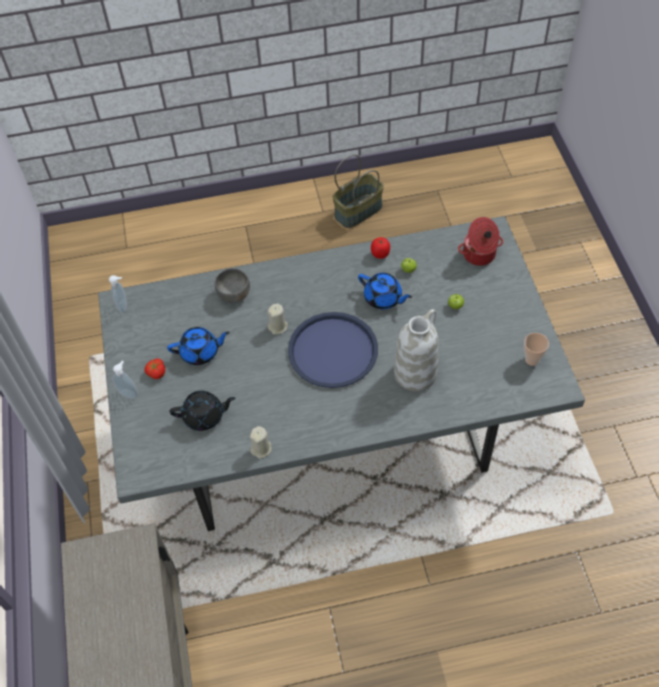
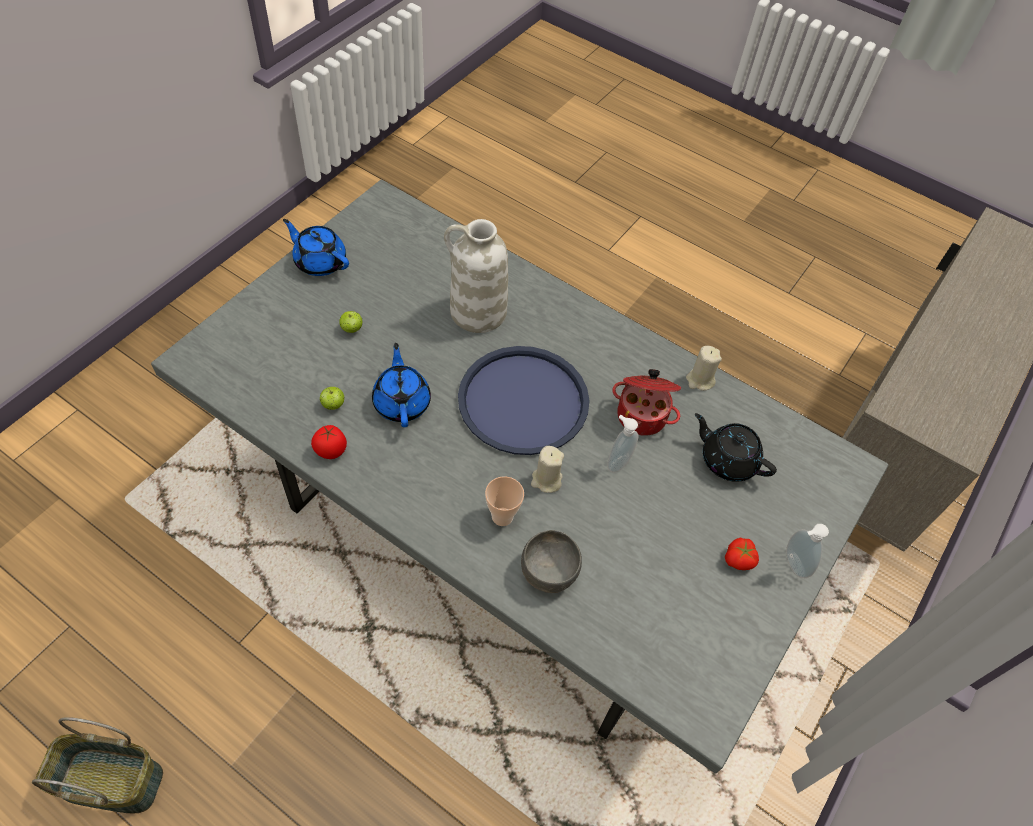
camera: 140 degrees left, 0 degrees up
(124, 306) = (704, 700): soap dispenser -> soap dispenser (617, 462)
(200, 352) = (664, 535): blue teapot -> blue teapot (319, 261)
(479, 255) = (247, 350): cooking pot -> cooking pot (642, 415)
(532, 360) = (369, 233): cup -> cup (502, 516)

